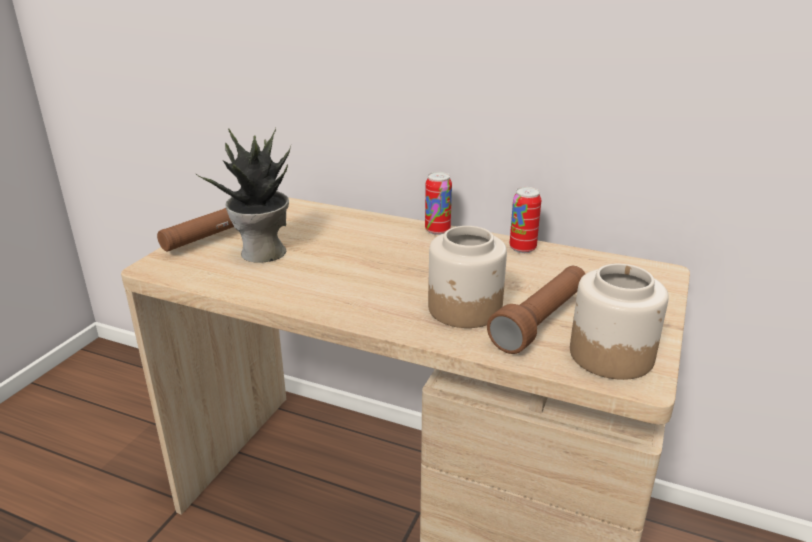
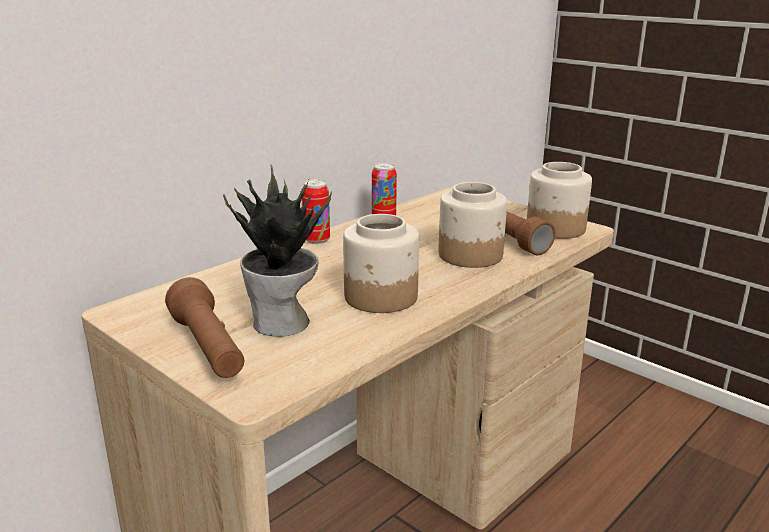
camera: 70 degrees left, 5 degrees down
(330, 281) = (381, 297): none -> jar

